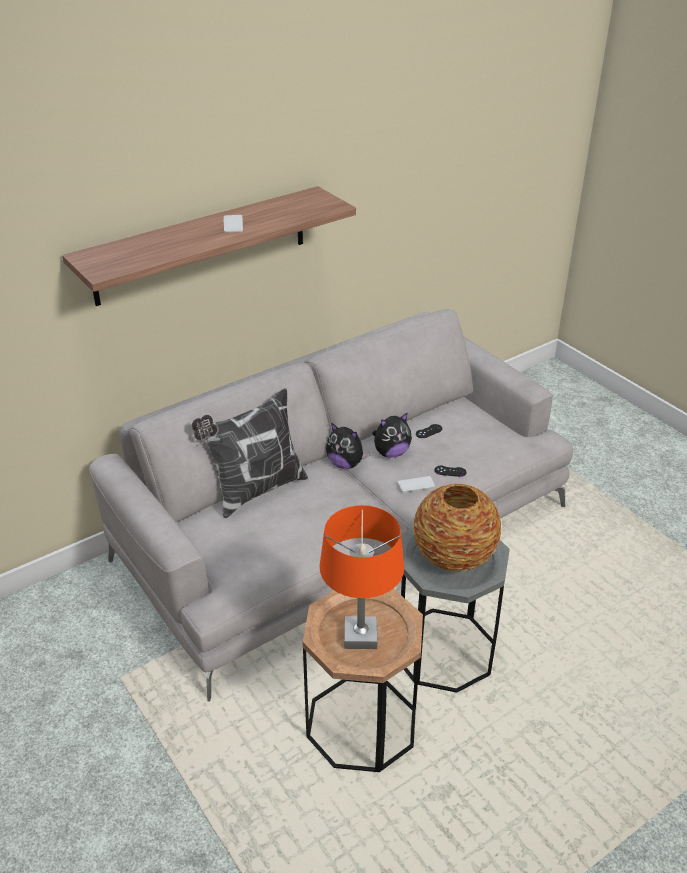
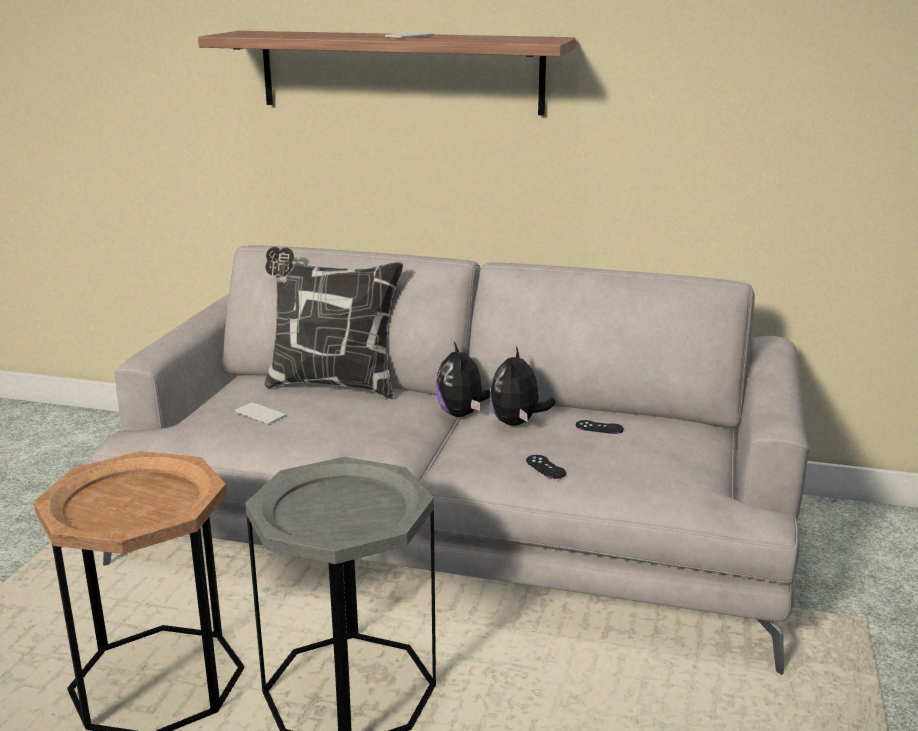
camera: 50 degrees right, 15 degrees down
(360, 636) = (124, 502): orange table lamp -> none
(391, 453) = (517, 423): plush toy -> plush toy turned 75 degrees clockwise
(416, 484) = (482, 457): phone -> phone (260, 414)
(453, 556) = (344, 505): vase -> none

